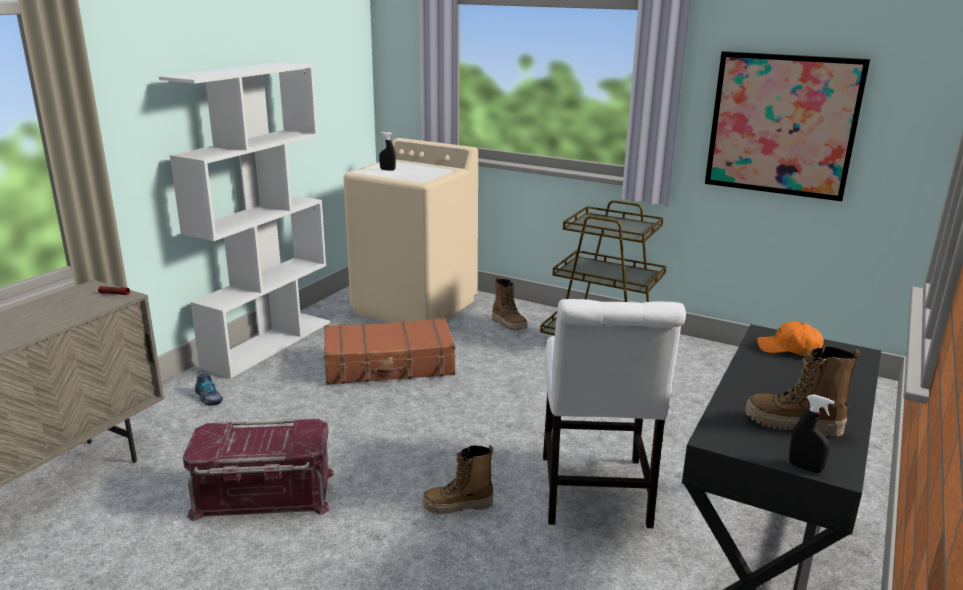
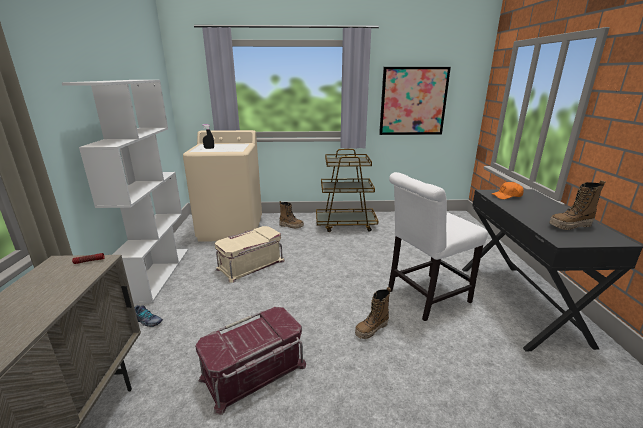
camera: 30 degrees left, 0 degrees up
(389, 365) = (250, 264): brown suitcase -> beige storage box
(595, 496) = (424, 297): white chair -> white chair turned 90 degrees clockwise
(805, 467) = (609, 242): black spray bottle -> none

